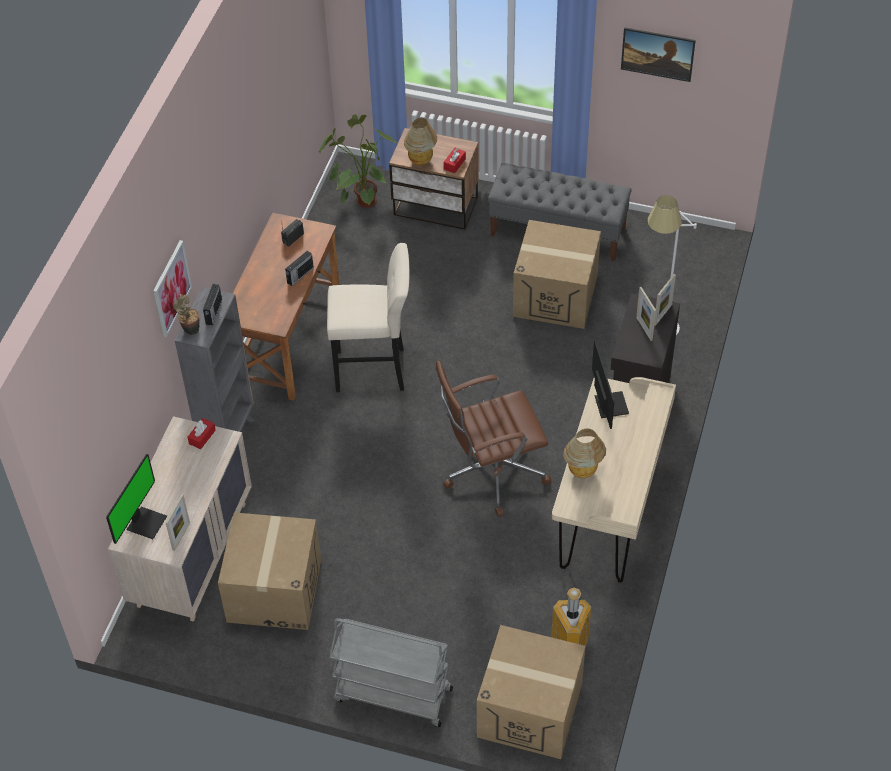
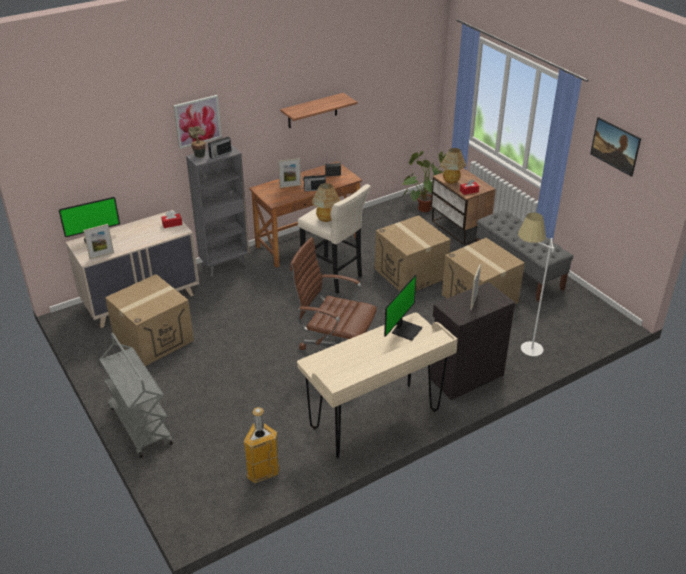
camera: 40 degrees right, 15 degrees down
(245, 174) = (312, 111): none -> shelf
(530, 710) = (198, 487): cardboard box -> cardboard box (410, 273)
(583, 471) = (344, 352): table lamp -> table lamp (326, 220)
(663, 314) = (495, 301): picture frame -> picture frame (290, 186)

